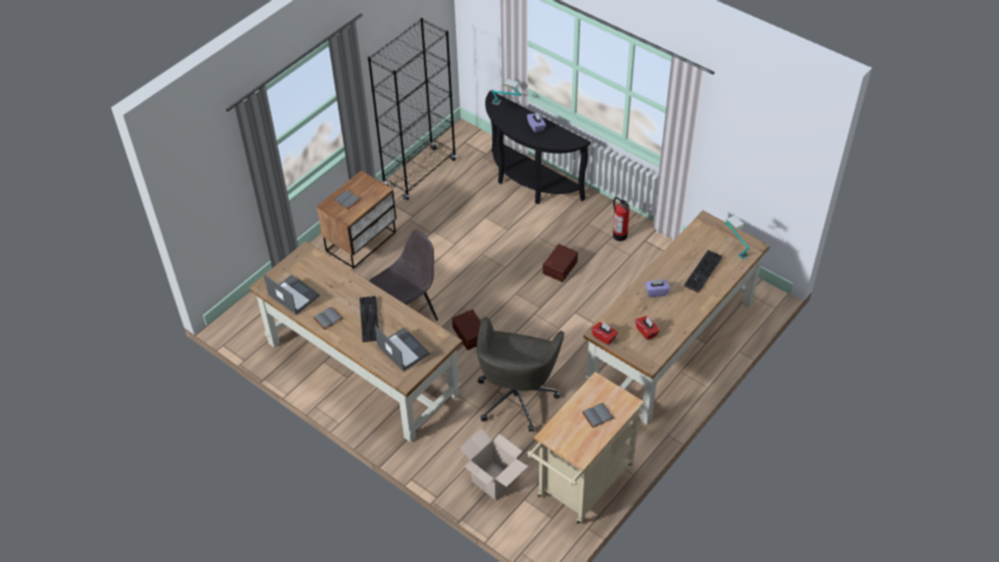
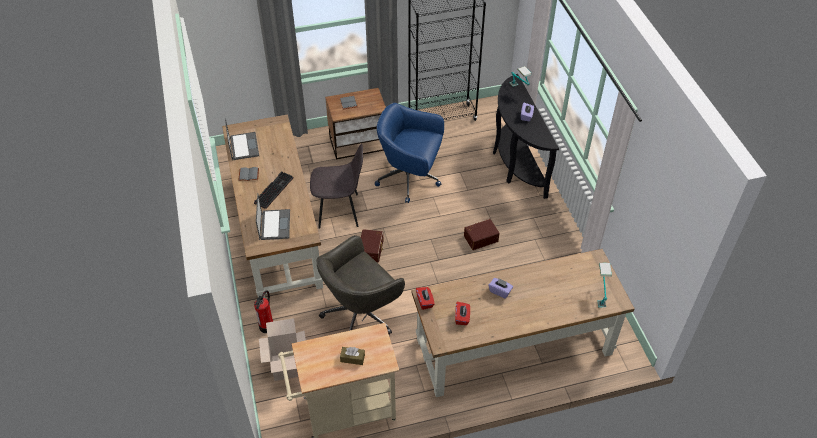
camera: 35 degrees right, 0 degrees up
(444, 248) = (410, 178): none -> blue office chair
(597, 416) = (352, 358): grey book -> brown tissue box
(620, 235) = (550, 240): fire extinguisher -> fire extinguisher (267, 326)
(703, 273) = (554, 298): keyboard -> none

